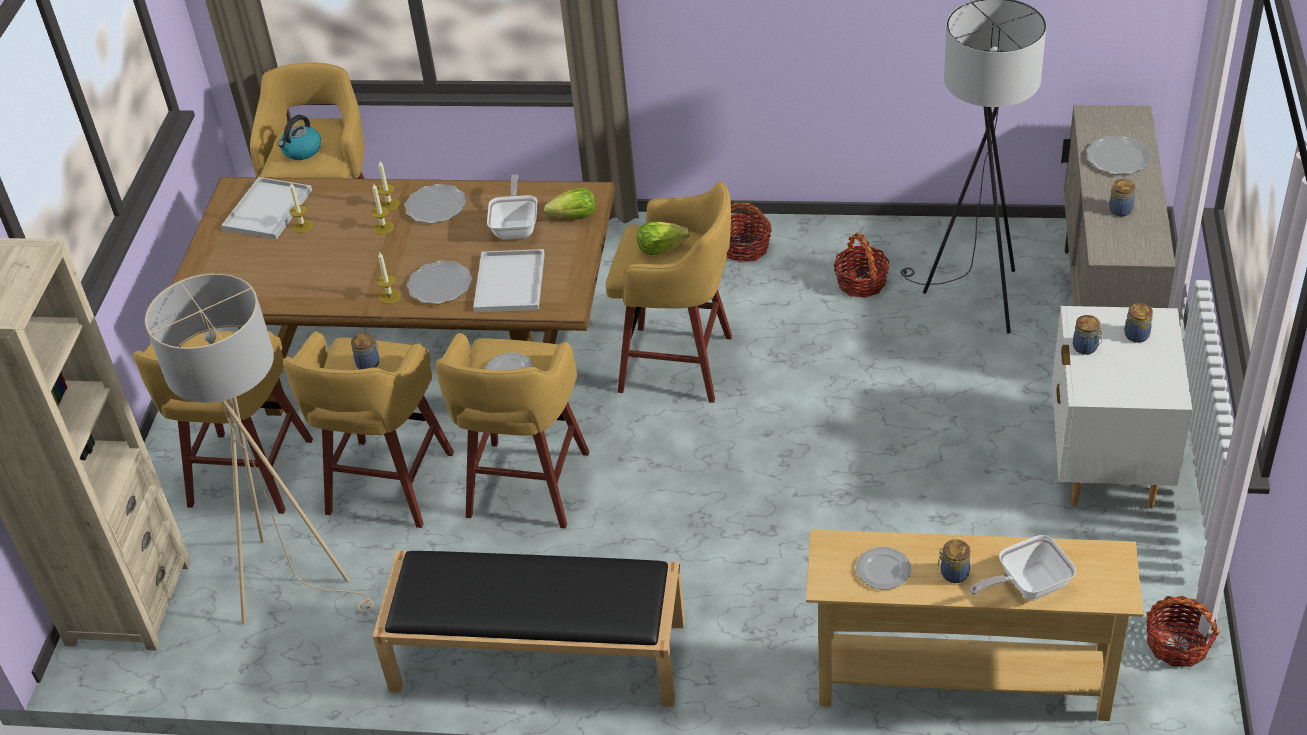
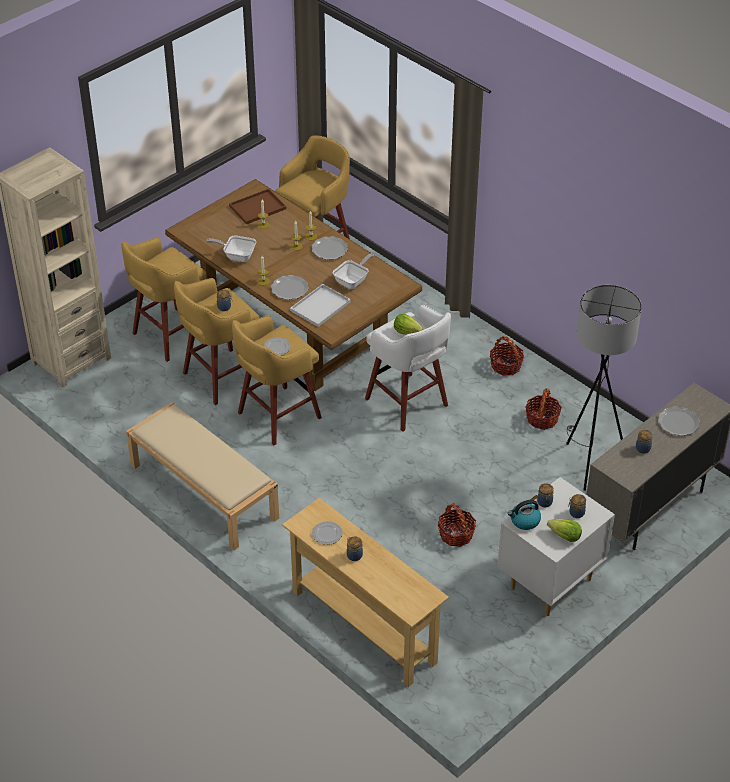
camera: 35 degrees right, 0 degrees up
(267, 208) = (258, 207): white tray -> brown tray
(295, 580) = (142, 394): beige floor lamp -> none
(301, 151) = (305, 186): kettle -> kettle (524, 521)
(536, 656) = (202, 491): black bench -> beige bench
(574, 217) = (384, 292): lettuce -> lettuce (565, 536)
(680, 364) = (408, 404): yellow stool -> white stool
(1027, 585) = (378, 581): frying pan -> frying pan (237, 256)
(1177, 644) = (480, 679): basket -> basket (456, 534)

